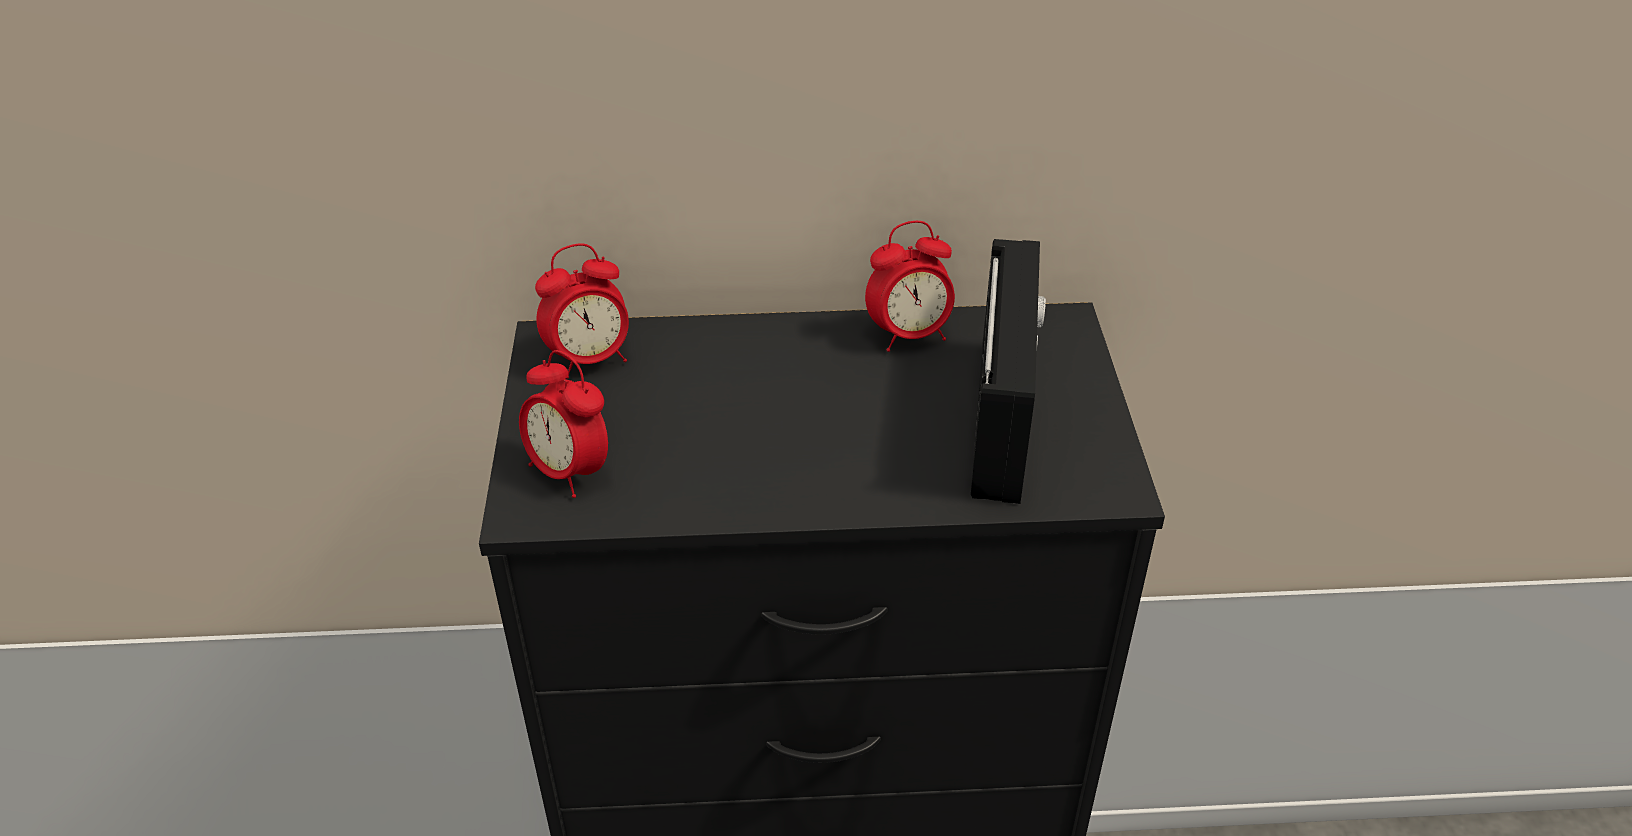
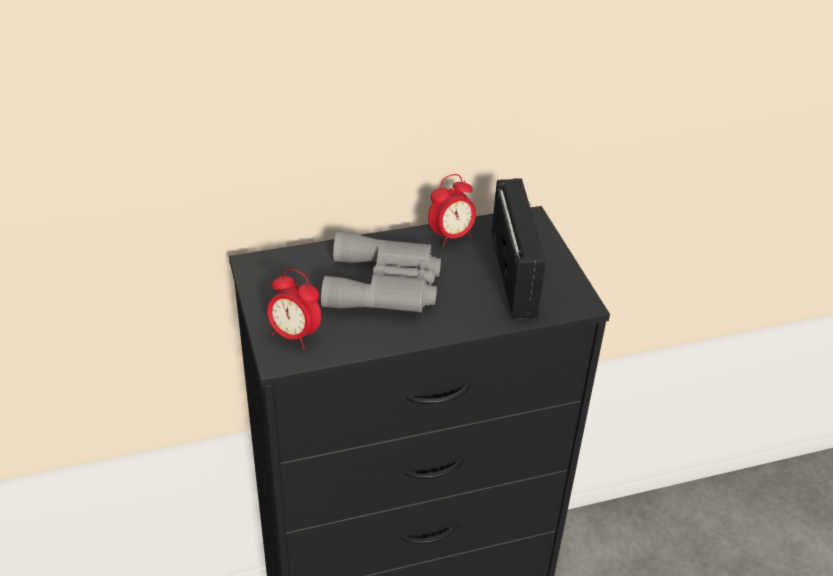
camera: 15 degrees left, 0 degrees up
(590, 360) = (280, 272): alarm clock -> none
(762, 406) = (386, 285): none -> grey binoculars

